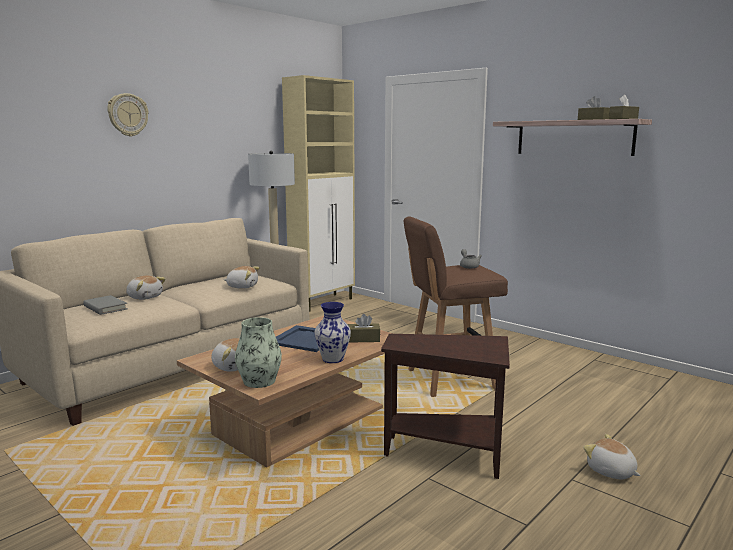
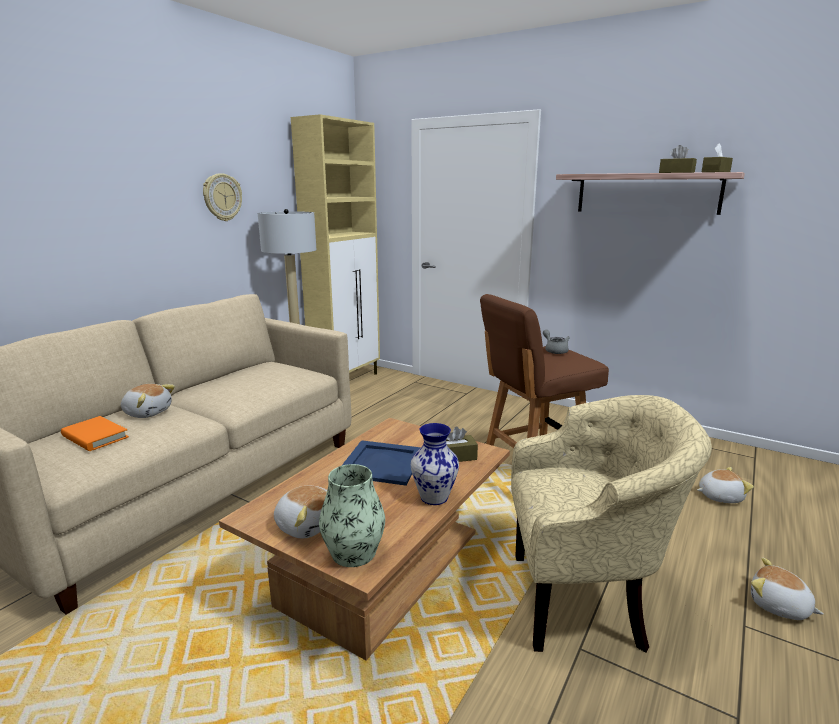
camera: 10 degrees left, 5 degrees up
(105, 308) = (95, 437): grey book -> orange book
(127, 115) = (97, 163): wall clock -> wall clock (222, 197)
(242, 286) = (273, 385): plush toy -> plush toy (719, 496)
(448, 453) = (584, 601): brown side table -> beige armchair

